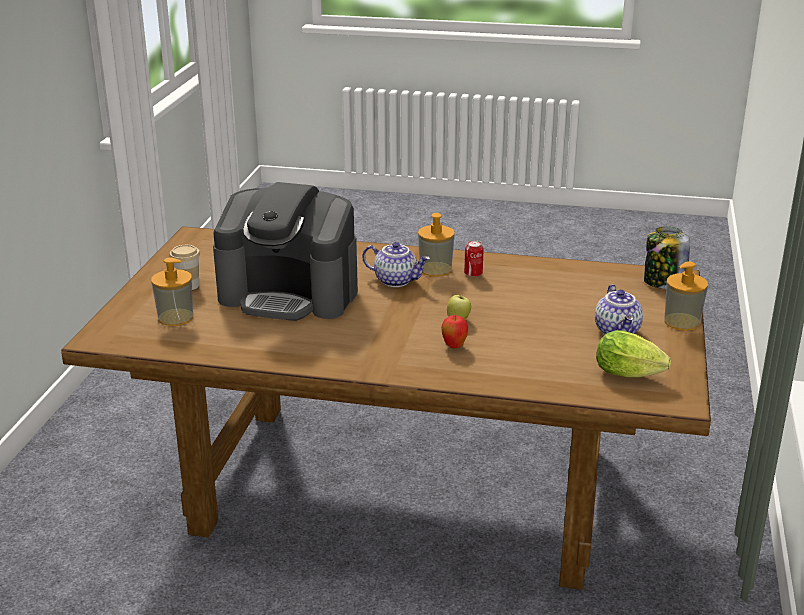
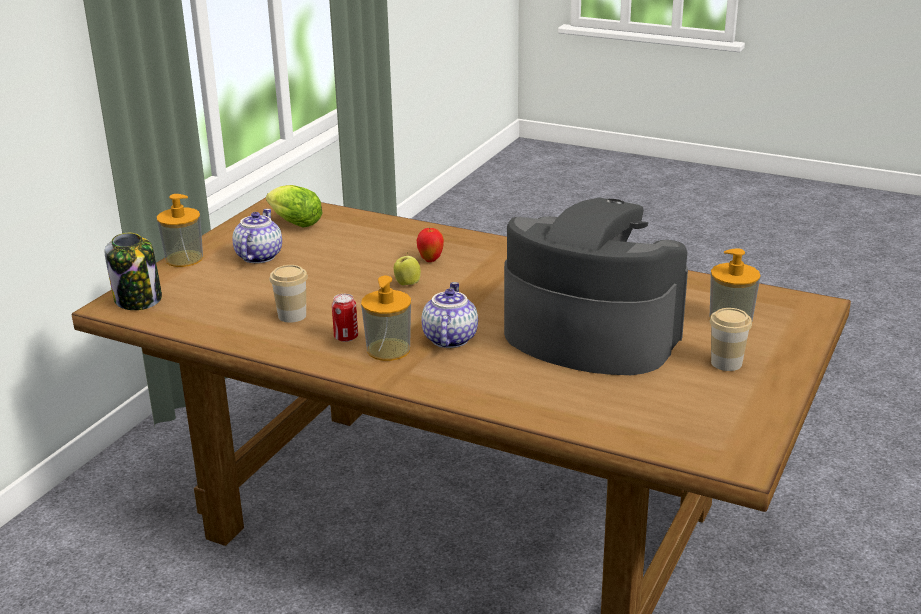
camera: 165 degrees left, 0 degrees up
(396, 280) = (448, 339): teapot -> teapot turned 60 degrees clockwise
(529, 284) = (292, 315): none -> cup

